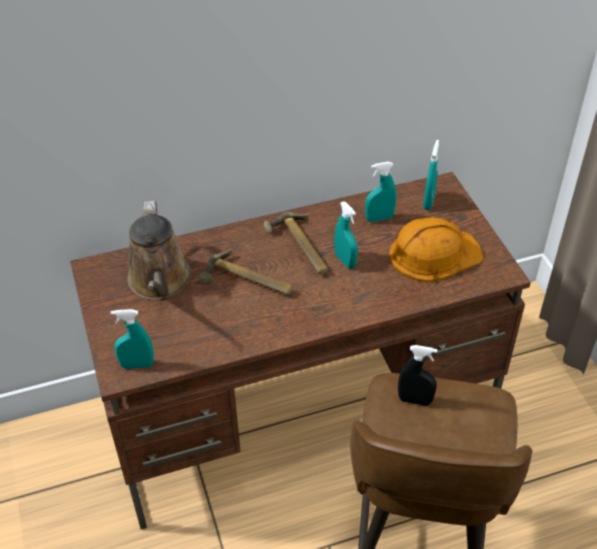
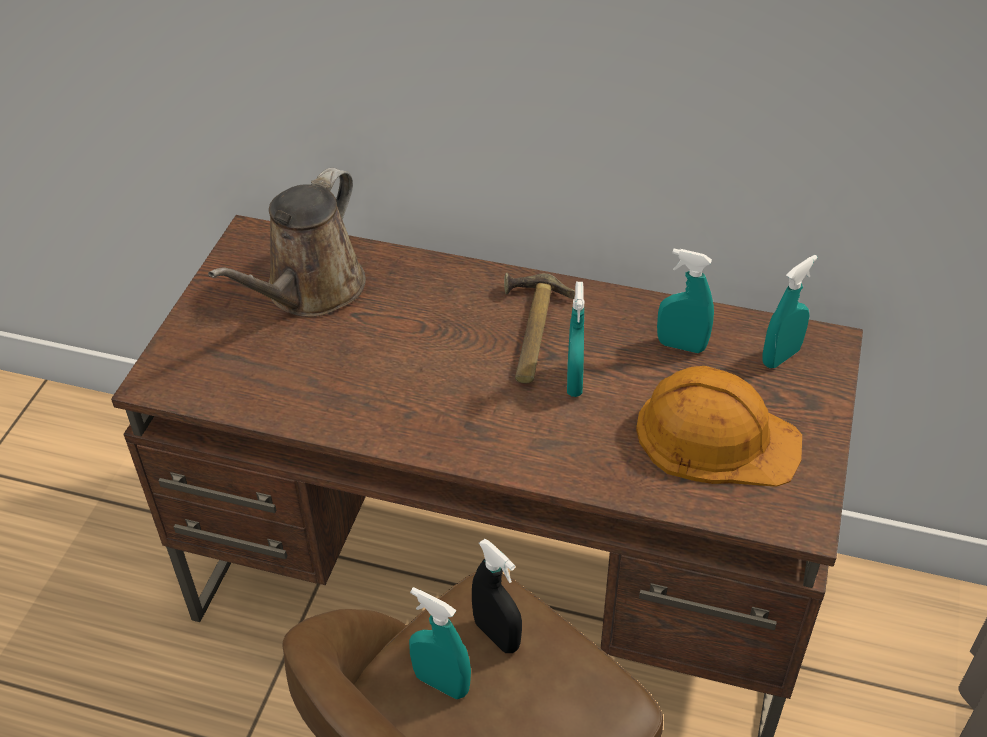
camera: 35 degrees right, 0 degrees up
(137, 365) = (185, 381): turquoise spray bottle -> turquoise spray bottle (441, 683)
(247, 282) = (415, 344): hammer -> none

